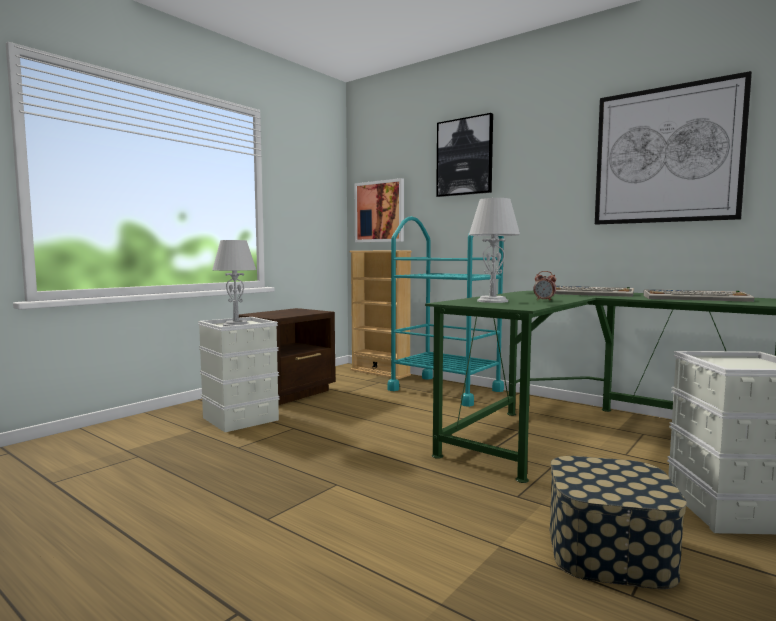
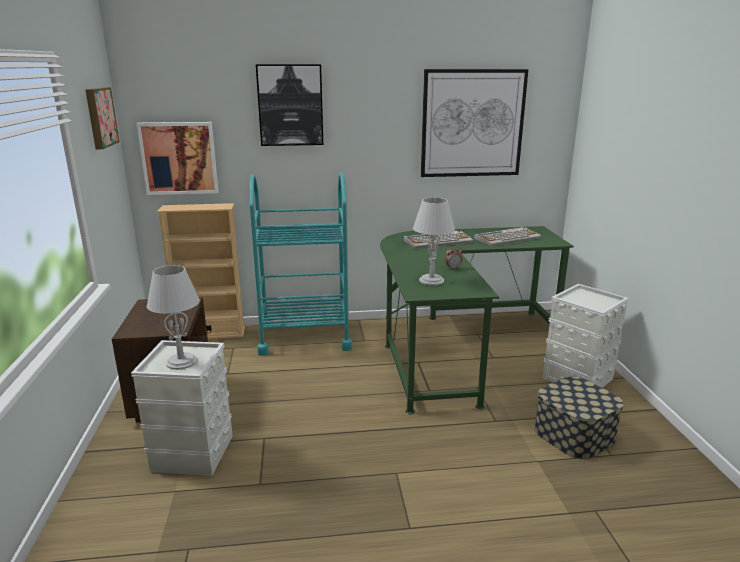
camera: 45 degrees left, 15 degrees up
(315, 171) = (99, 117): none -> picture

